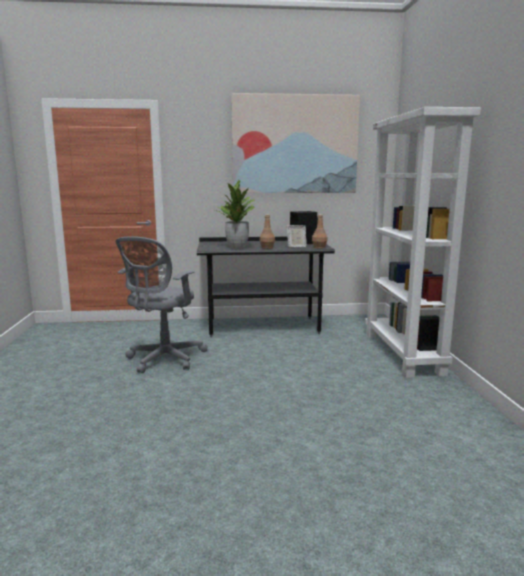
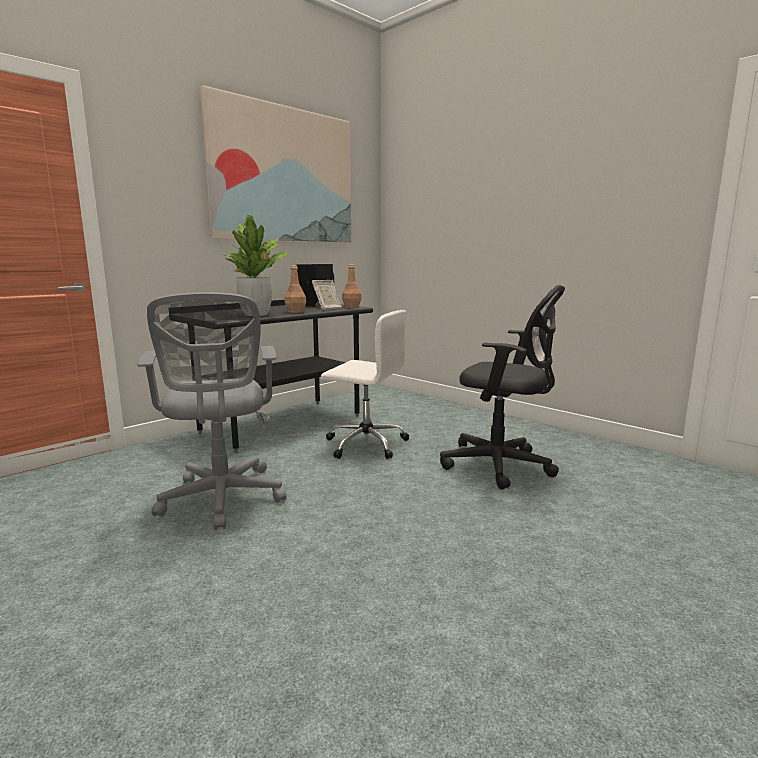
camera: 40 degrees left, 0 degrees up
(288, 353) = (365, 444): none -> white office chair
(350, 395) = (501, 466): none -> black office chair
(403, 353) = (466, 415): white bookcase -> none

